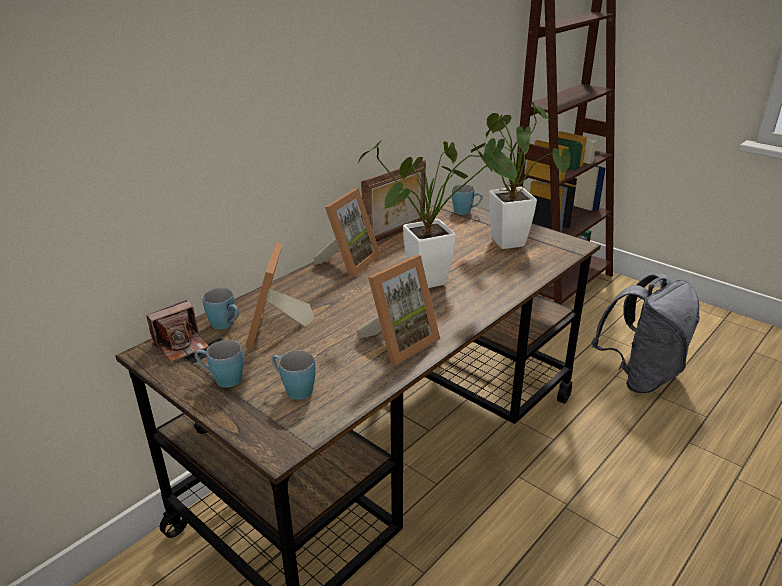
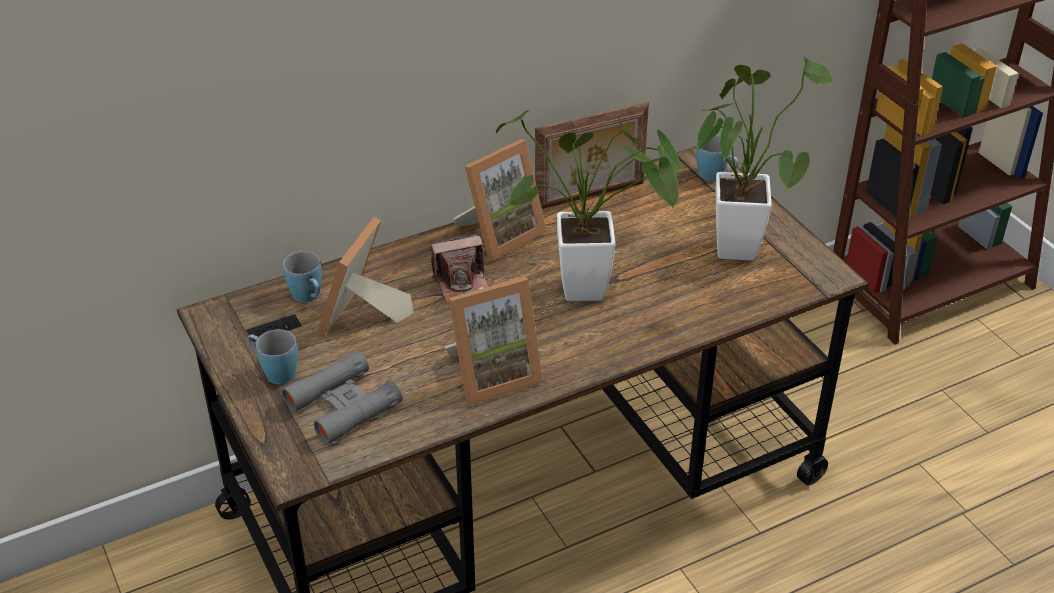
camera: 20 degrees right, 10 degrees up
(181, 345) = (249, 313): camera -> camera (462, 284)
(294, 389) = (343, 405): blue mug -> grey binoculars
(640, 376) = (955, 474): grey backpack -> none

